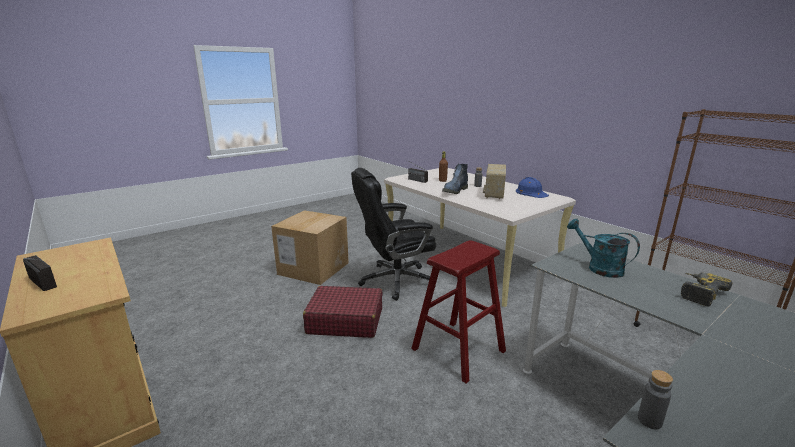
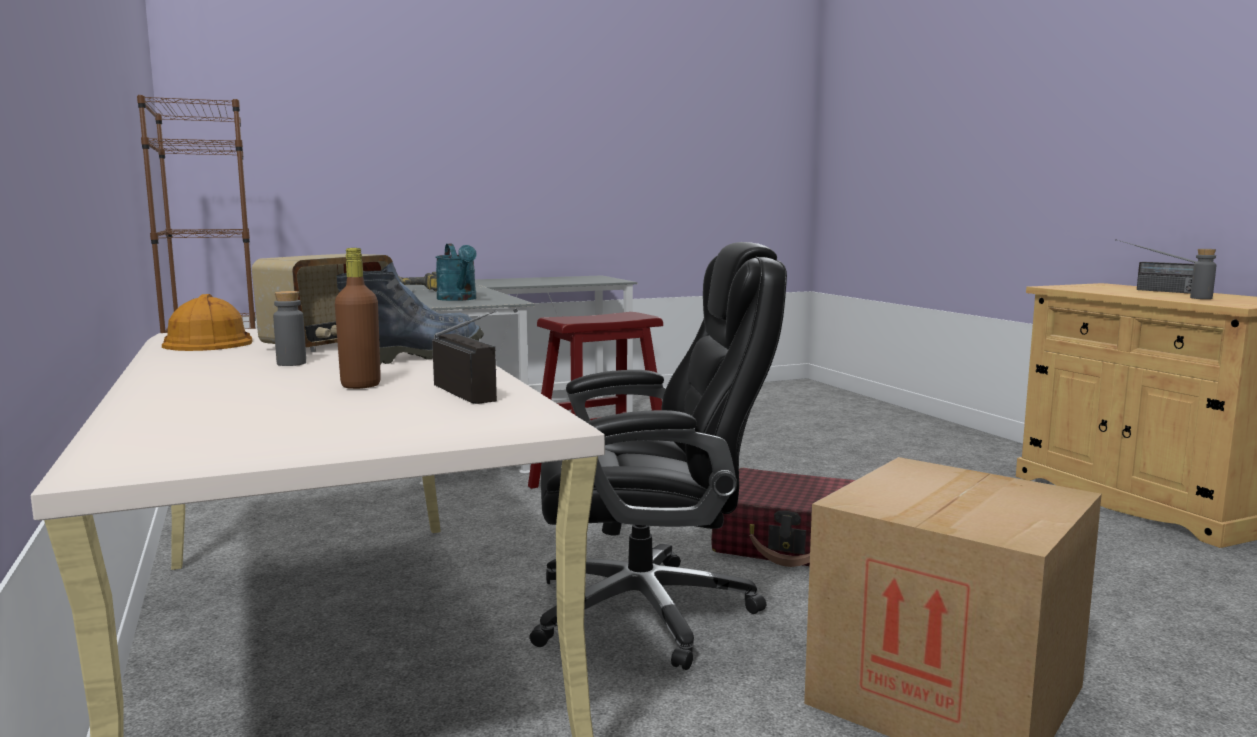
camera: 165 degrees left, 10 degrees down
(531, 193) = (209, 342): blue hard hat -> orange hard hat
(649, 420) = (603, 281): grey bottle -> grey bottle (1201, 298)

